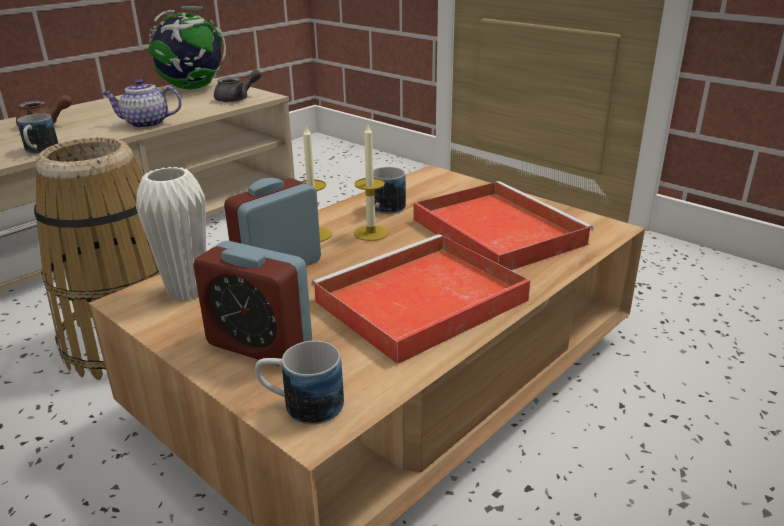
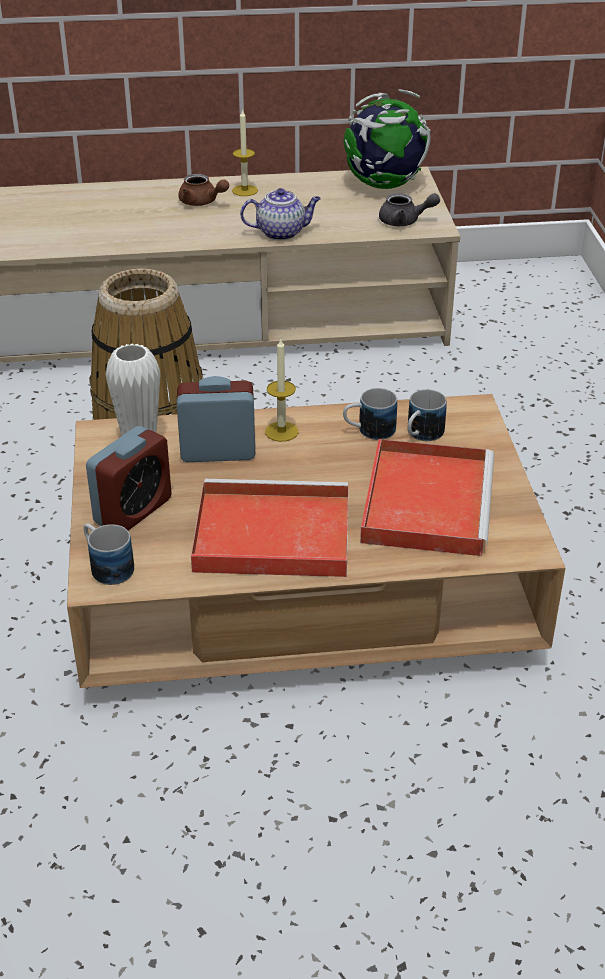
camera: 40 degrees right, 10 degrees up
(39, 151) = (166, 241): mug -> mug (421, 435)
(145, 124) = (281, 233): teapot -> teapot turned 135 degrees clockwise
(259, 344) = (133, 511): alarm clock -> alarm clock turned 120 degrees counterclockwise
(371, 233) = (325, 451): candle -> candle (244, 190)

